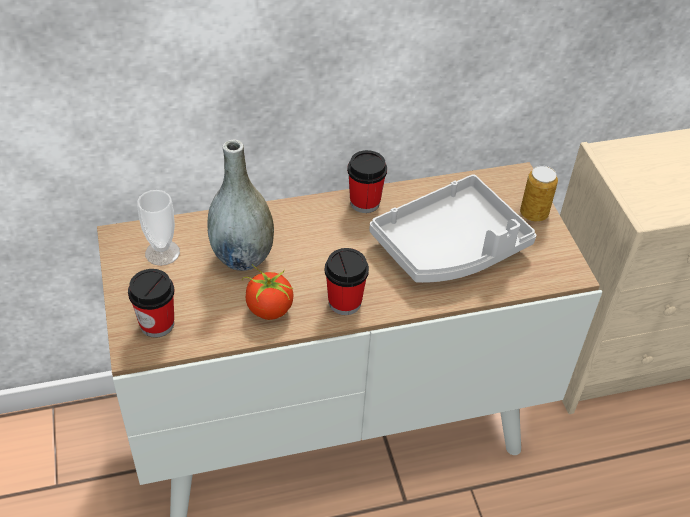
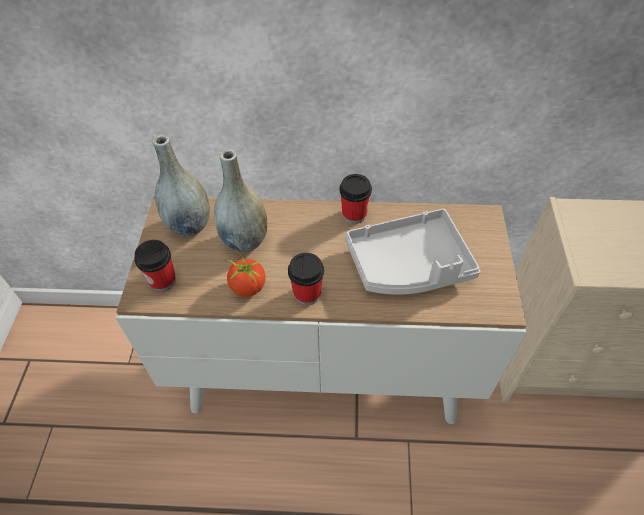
camera: 20 degrees right, 5 degrees up
(162, 253) = (189, 225): cup -> grey vase
(533, 214) = (489, 250): can -> none

